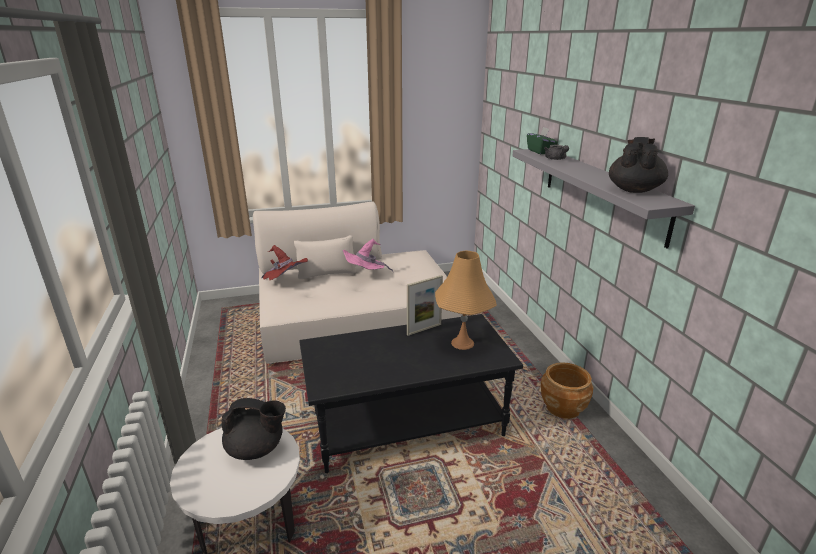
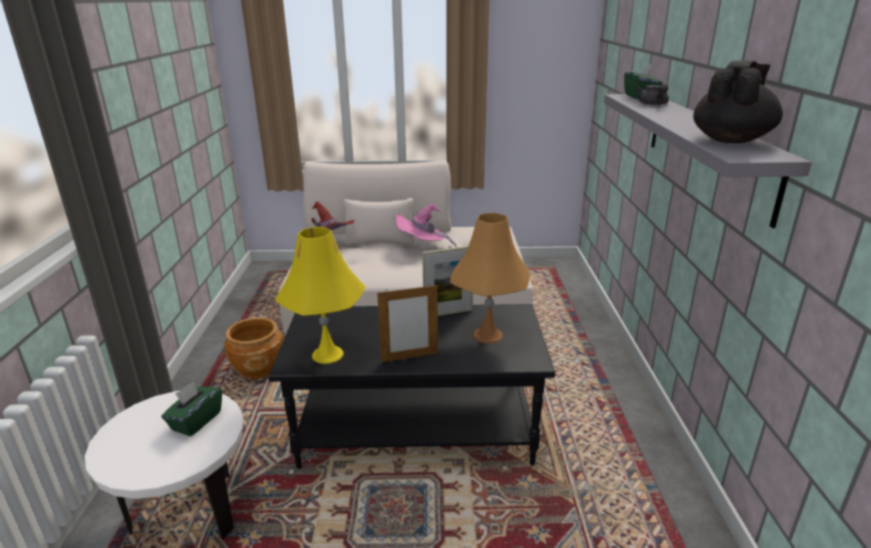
camera: 15 degrees right, 0 degrees up
(256, 449) = (196, 421): black teapot -> green tissue box
(347, 376) = (327, 354): none -> yellow table lamp
(413, 369) = (409, 357): none -> picture frame
(563, 408) = (628, 444): brown planter -> brown planter (258, 369)

